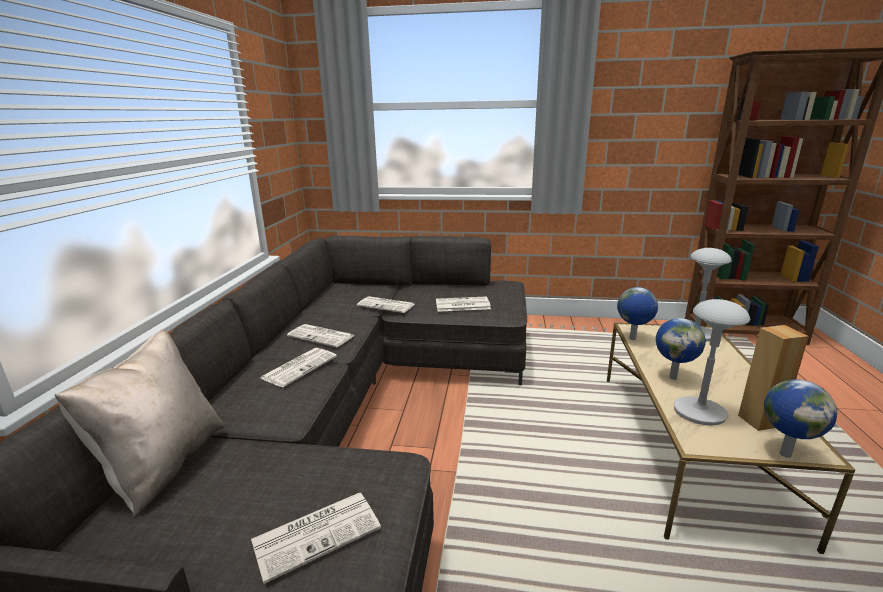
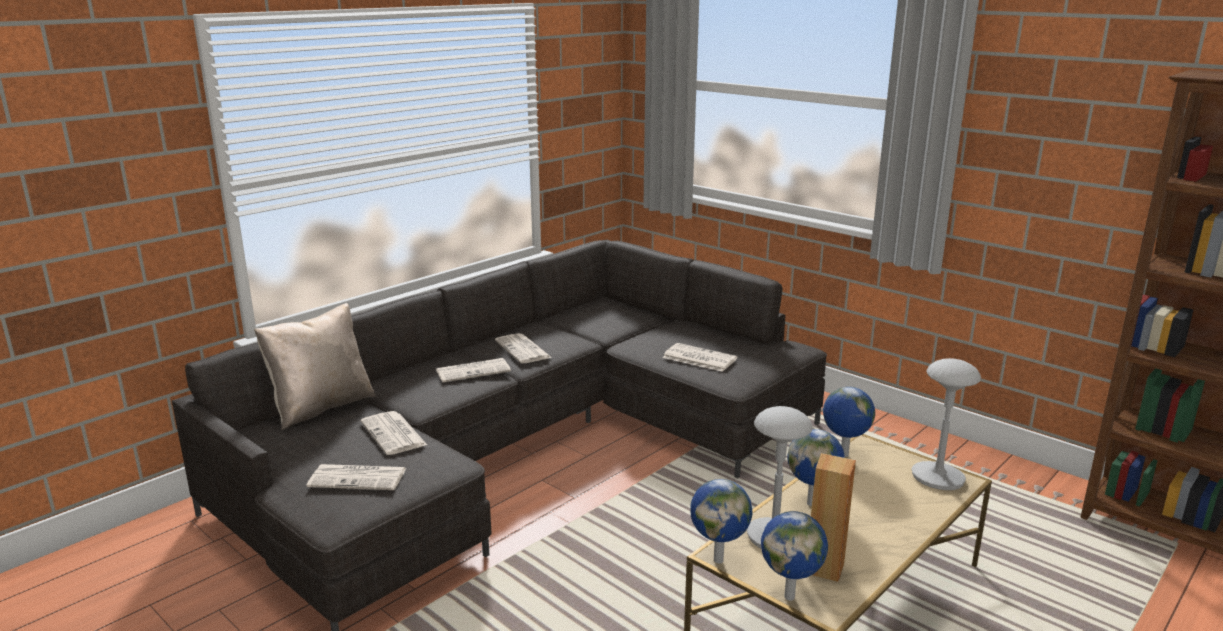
camera: 35 degrees right, 0 degrees up
(387, 305) = (622, 336): newspaper -> newspaper (394, 434)
(703, 448) = (719, 559): none -> globe

